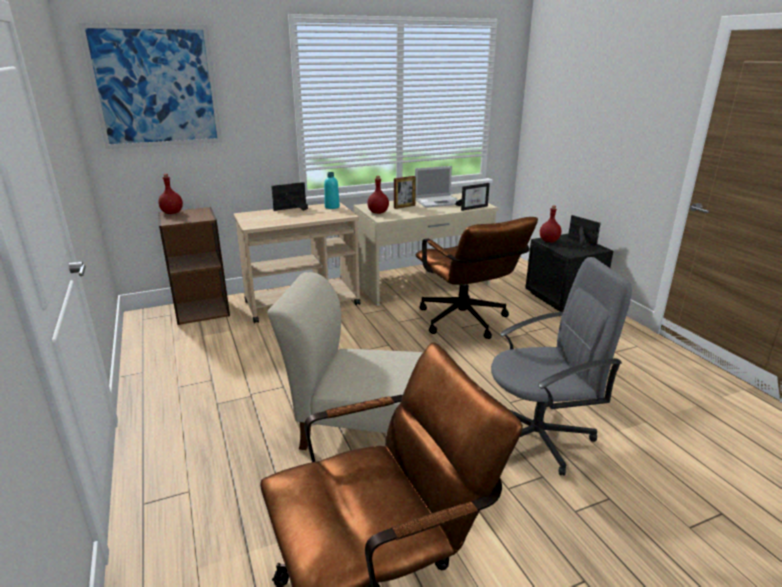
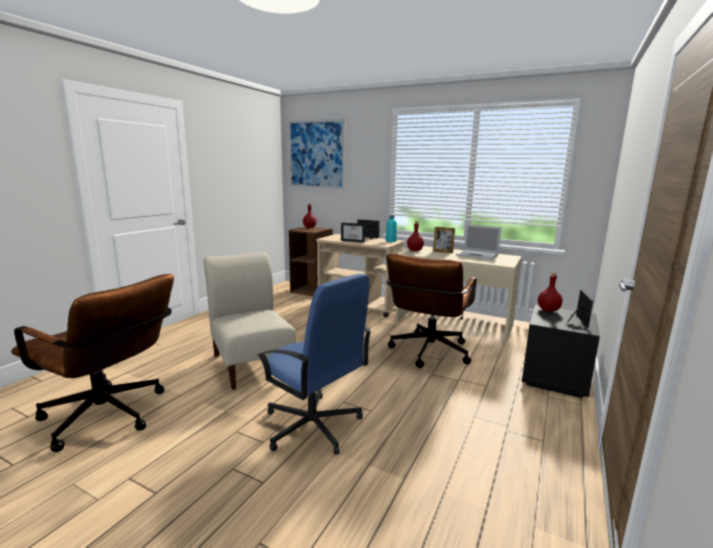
camera: 50 degrees right, 10 degrees down
(473, 207) = (492, 262): picture frame -> picture frame (354, 241)
(538, 436) = (313, 426): grey office chair -> blue office chair

